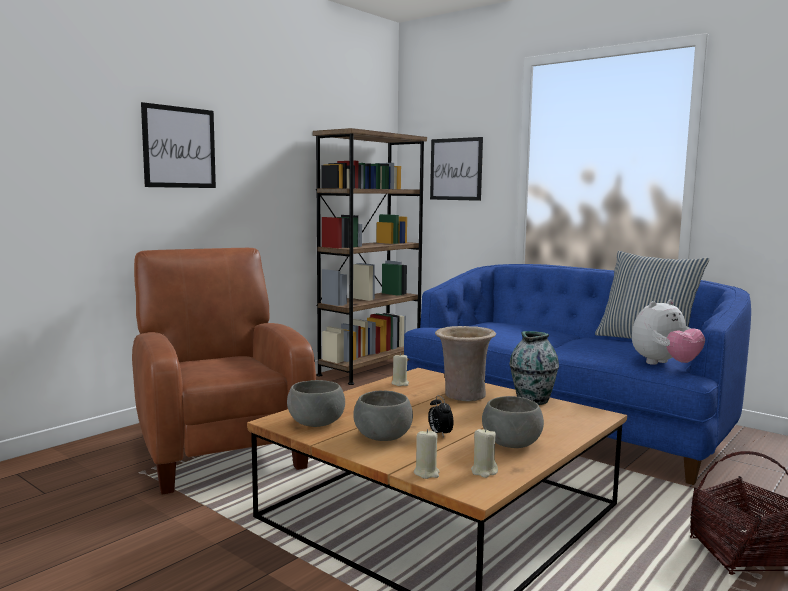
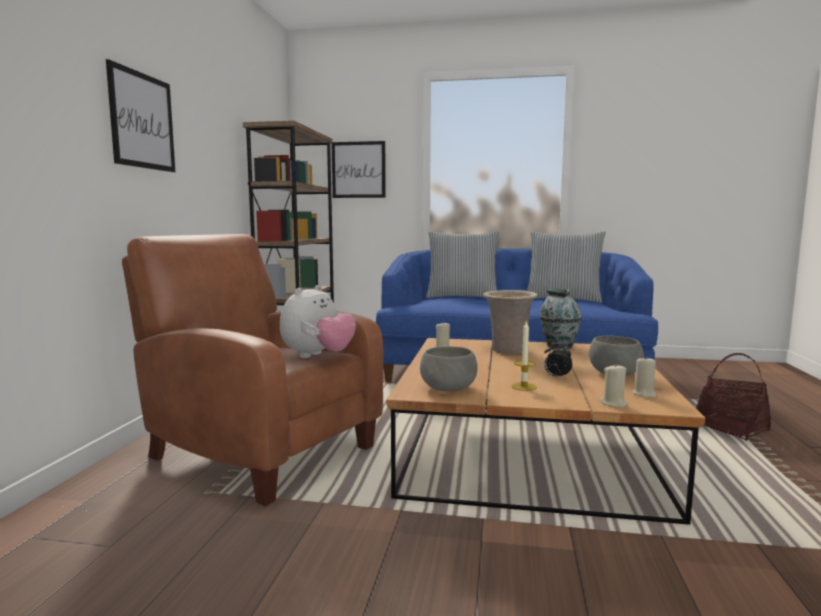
camera: 30 degrees left, 0 degrees up
(383, 436) = (524, 387): grey bowl -> candle
(528, 324) = (462, 297): none -> pillow
(664, 364) = (612, 309): plush toy -> plush toy (318, 356)

